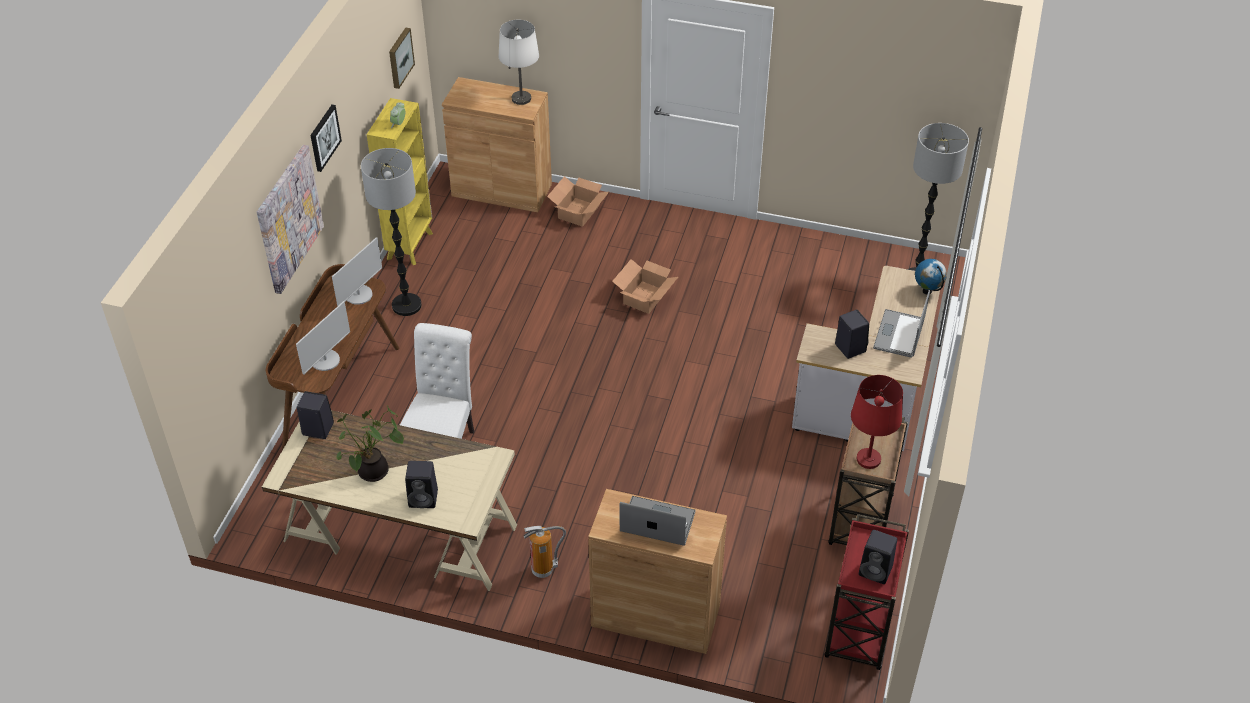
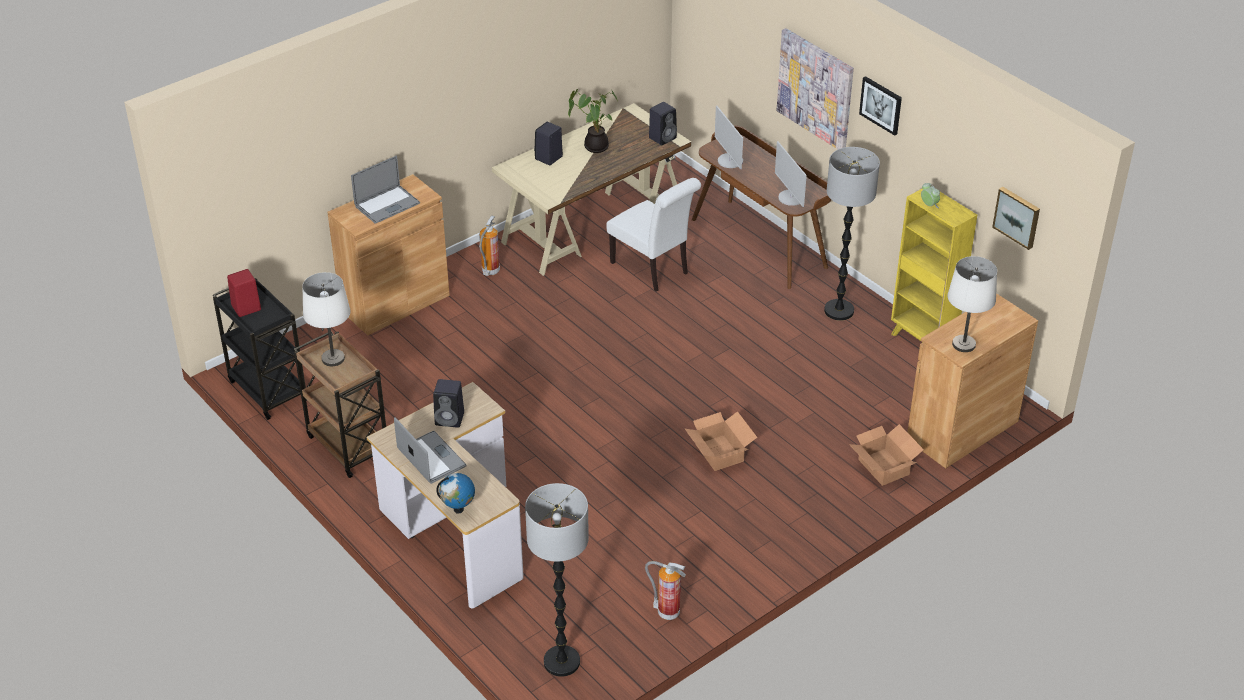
camera: 125 degrees right, 5 degrees down
(822, 252) = (667, 612): none -> fire extinguisher
(858, 632) = (267, 389): red cart -> black cart
(868, 459) = (332, 358): red table lamp -> white table lamp
(876, 571) = (245, 308): black speaker -> red speaker

